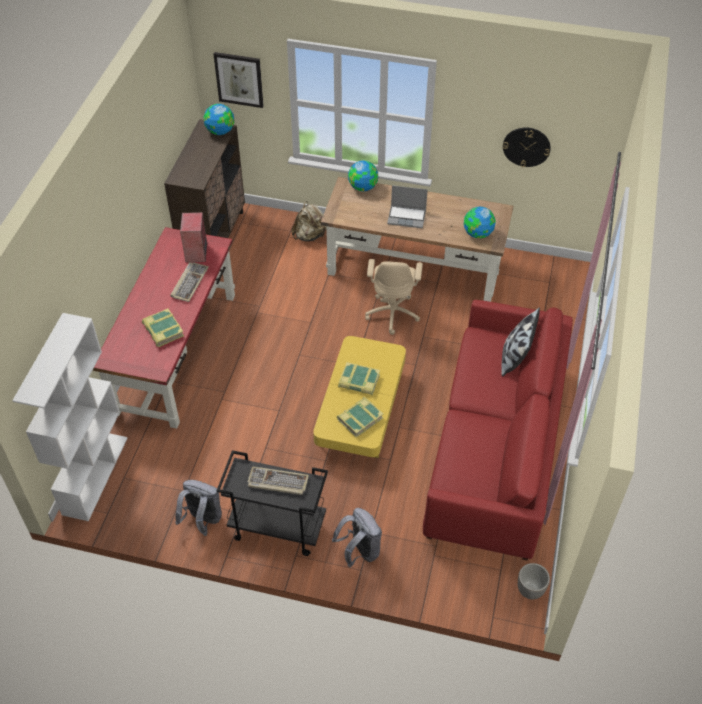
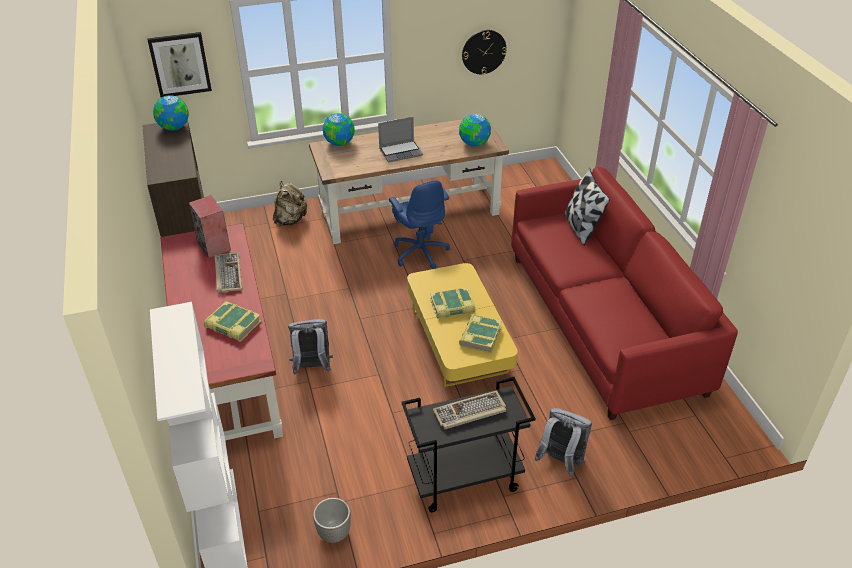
camera: 30 degrees left, 10 degrees down
(202, 520) = (380, 511): grey backpack -> grey backpack (312, 368)
(392, 313) = (420, 252): beige office chair -> blue office chair
(530, 590) = (733, 419): planter -> planter (334, 533)

